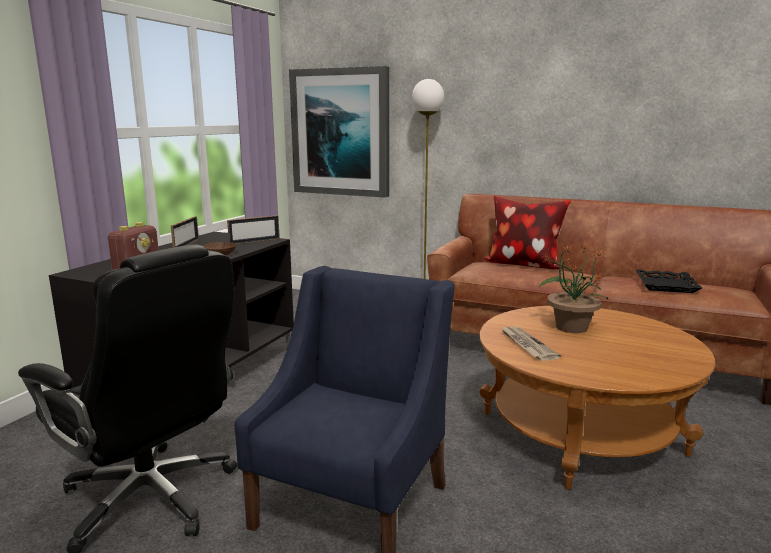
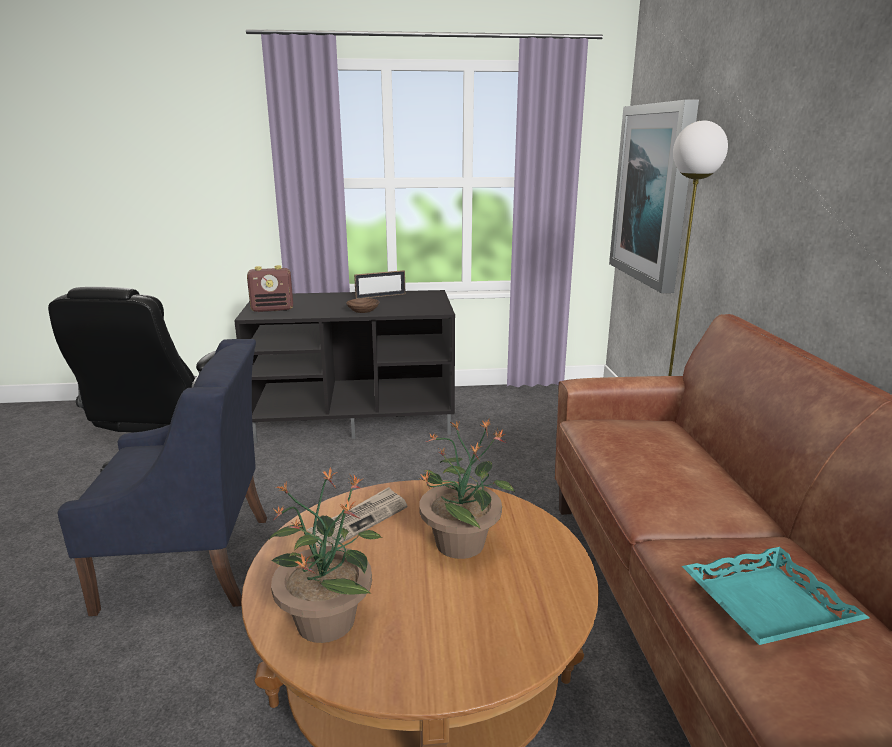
camera: 60 degrees right, 5 degrees up
(254, 241) = (424, 308): picture frame -> none
(523, 265) = (689, 452): pillow -> none
(633, 368) = (326, 620): none -> potted plant
(665, 285) = (766, 603): black tray -> turquoise tray

